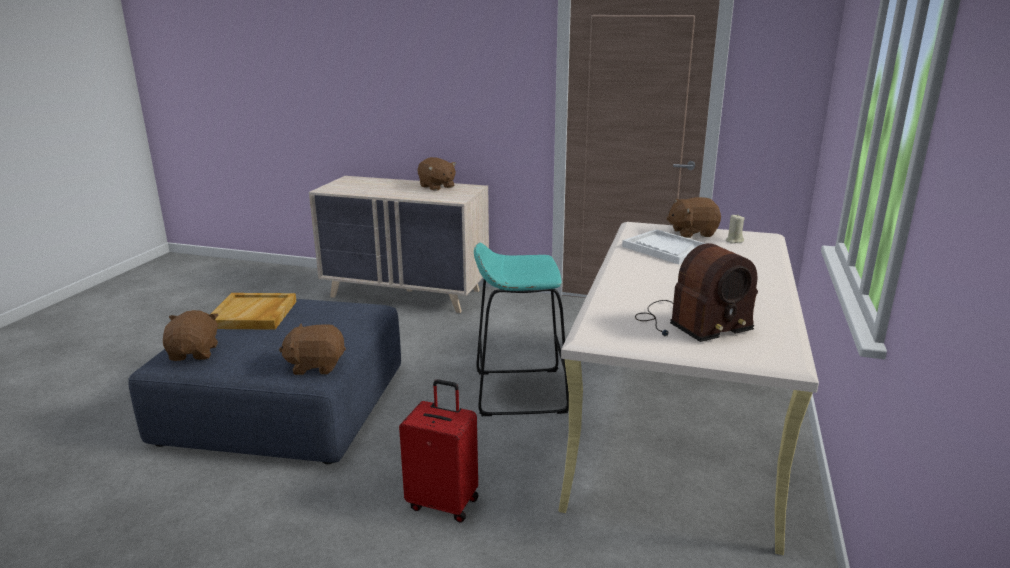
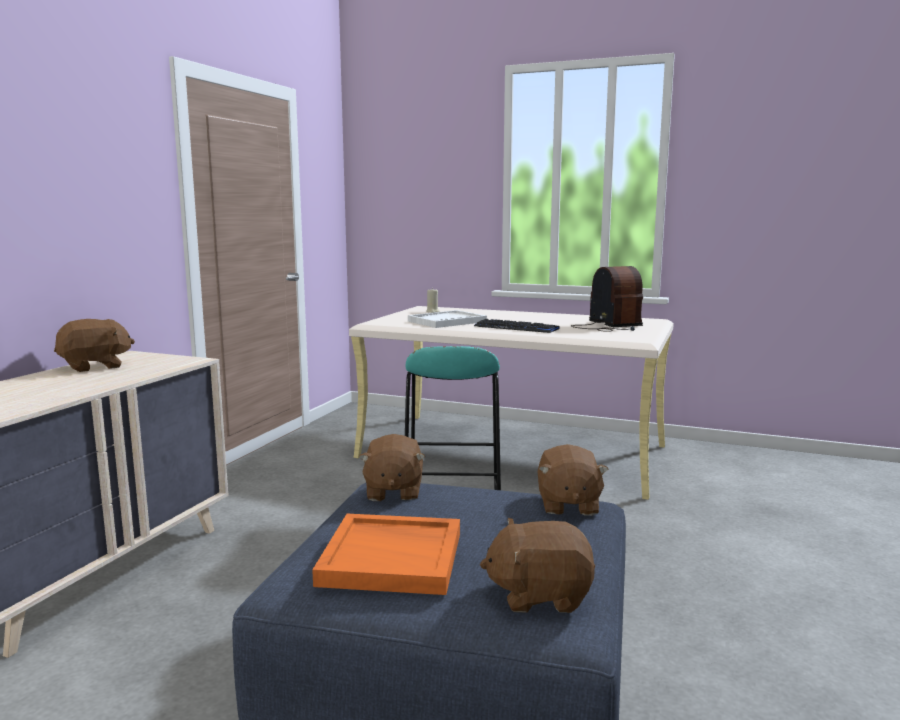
camera: 85 degrees left, 10 degrees down
(253, 315) = (393, 558): beige tray -> orange tray
(444, 502) = (654, 543): red suitcase -> none
(642, 277) = (516, 328): none -> keyboard
(692, 233) = (405, 315): brown plush toy -> brown plush toy (393, 492)

